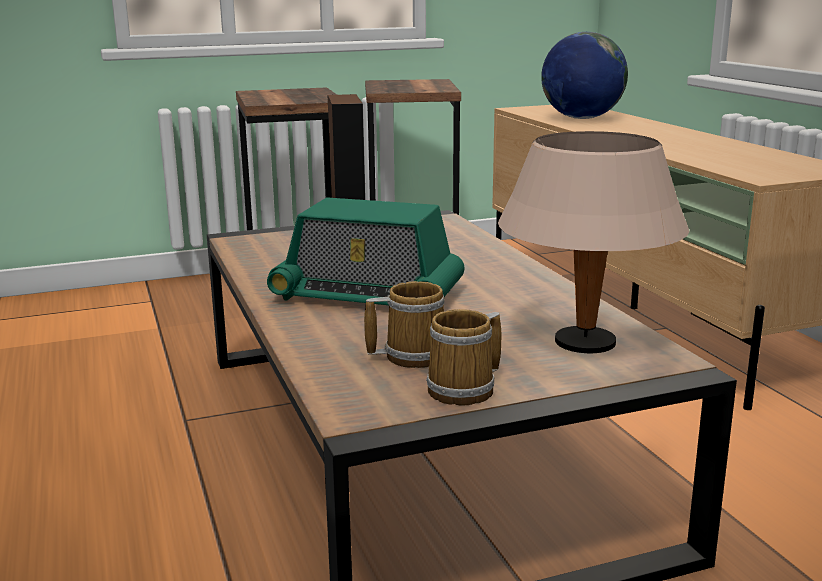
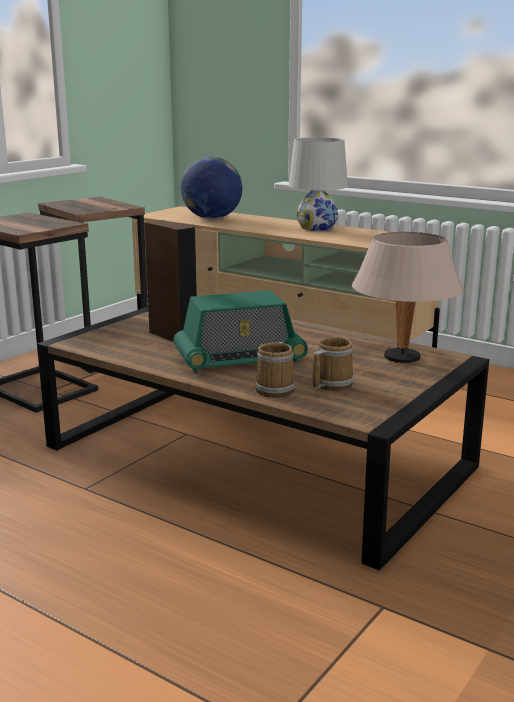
camera: 35 degrees left, 0 degrees up
(466, 389) = (389, 393): mug -> mug (277, 389)
(697, 141) = (316, 228): none -> white table lamp

